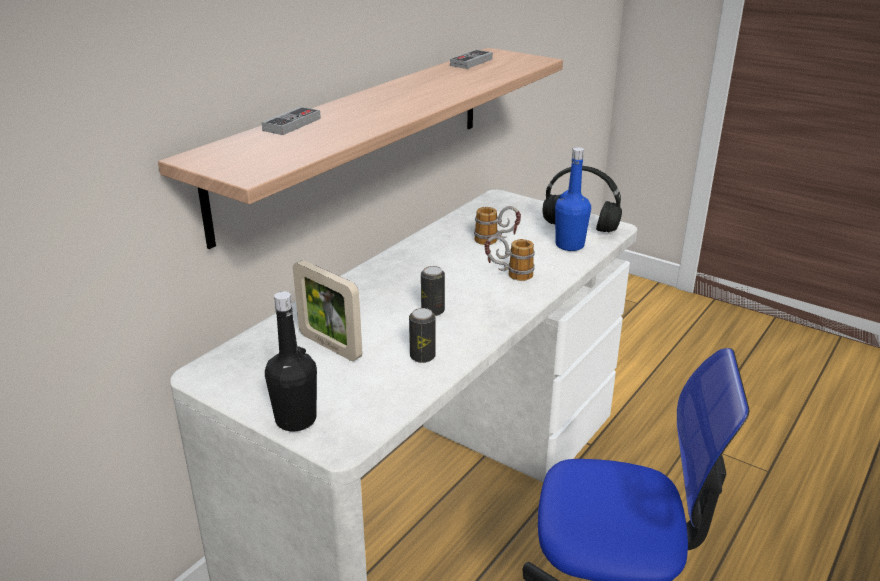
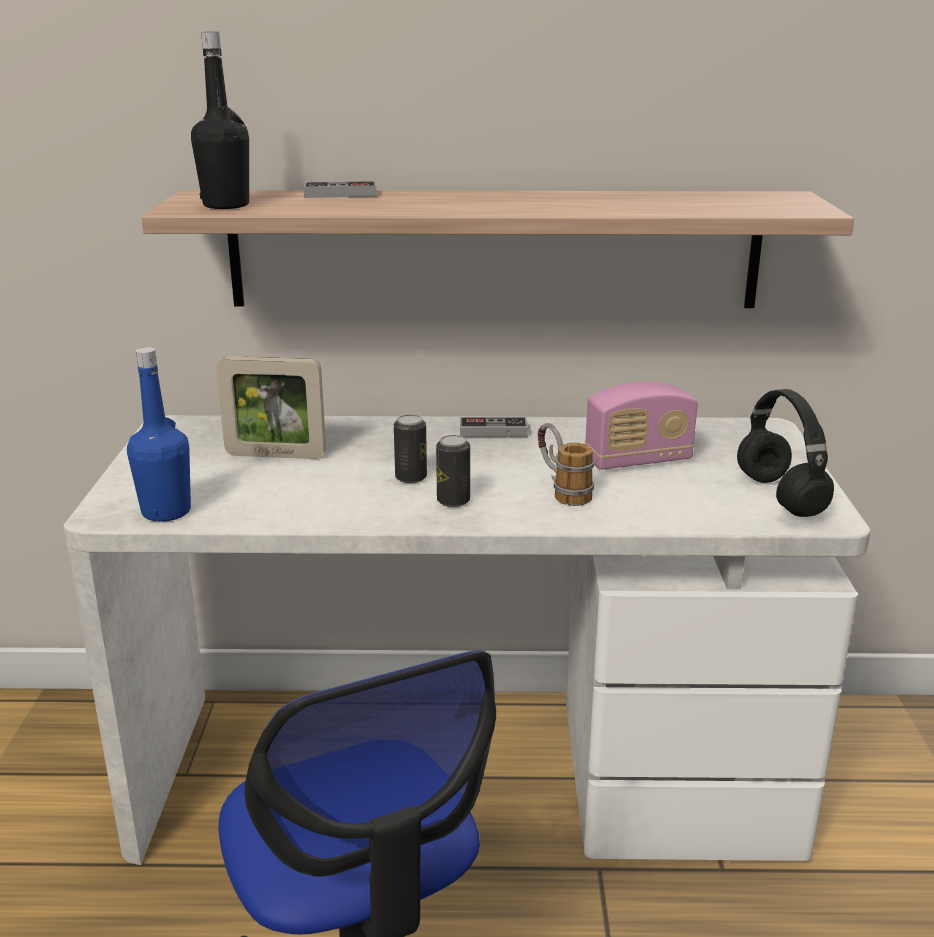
camera: 55 degrees right, 5 degrees down
(296, 419) = (130, 482): black bottle -> black bottle (226, 205)
(330, 346) = (275, 455): picture frame -> picture frame turned 90 degrees counterclockwise
(422, 356) = (307, 501): can -> can (453, 501)
(471, 62) = (717, 196): game controller -> game controller (493, 431)
(496, 241) = (638, 460): mug -> radio
(569, 245) = (711, 504): blue bottle -> blue bottle (166, 512)

